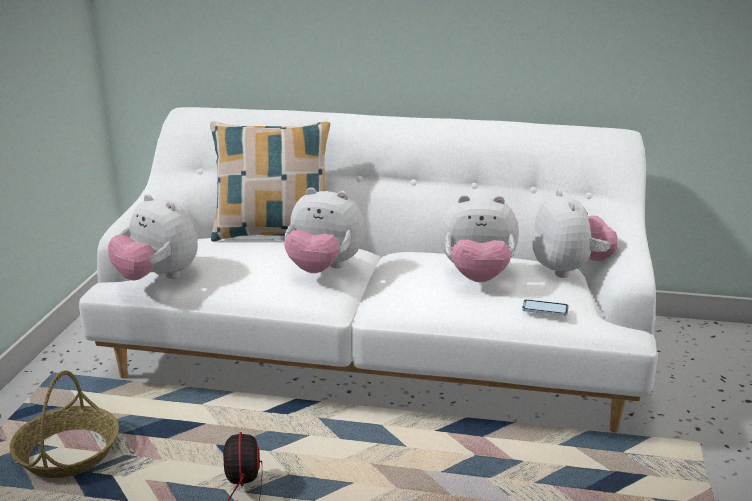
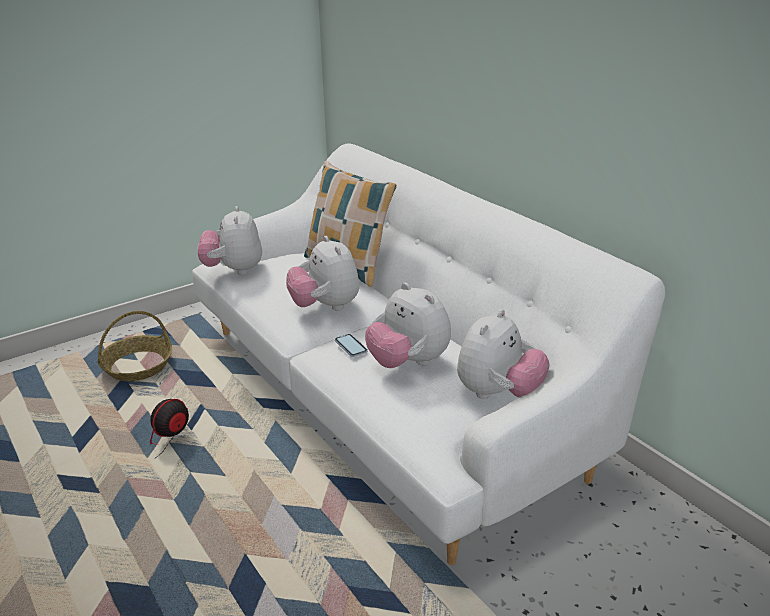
camera: 45 degrees right, 5 degrees up
(545, 309) = (405, 415): phone -> phone (351, 346)

